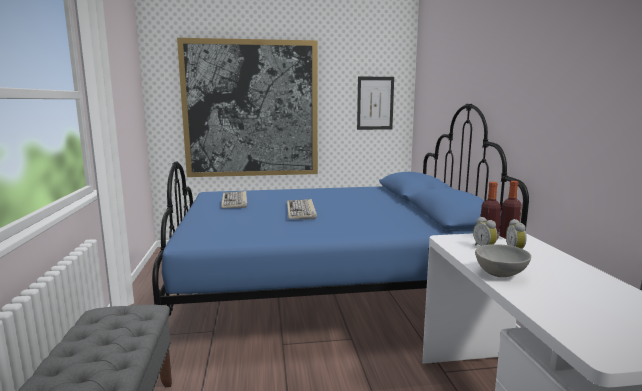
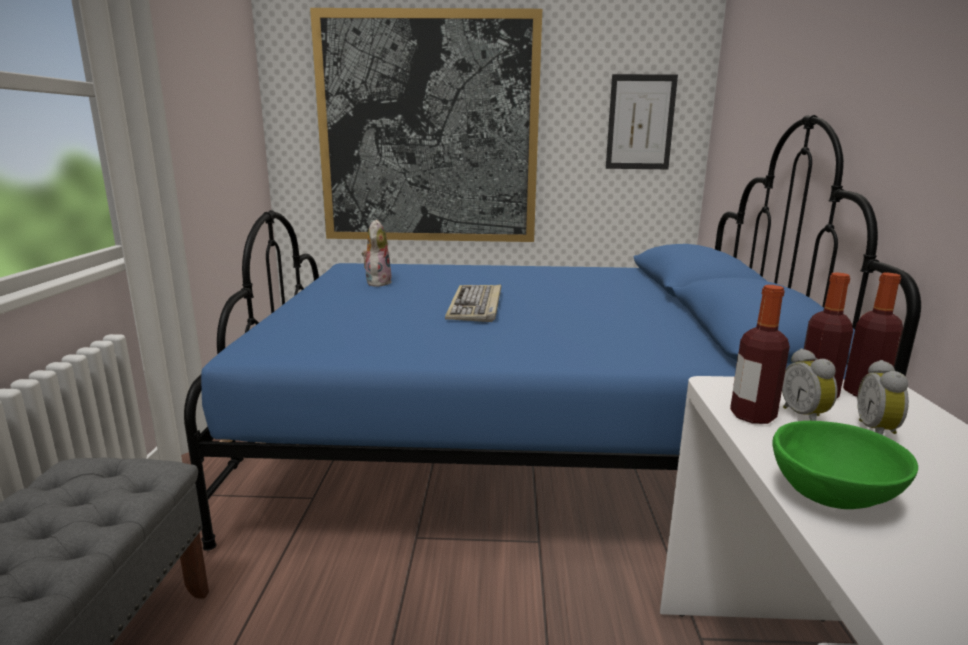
camera: 10 degrees right, 5 degrees up
(235, 202) = (377, 282): keyboard -> plush toy
(462, 249) = (752, 416): none -> bottle
(501, 275) = (833, 499): grey bowl -> green bowl

